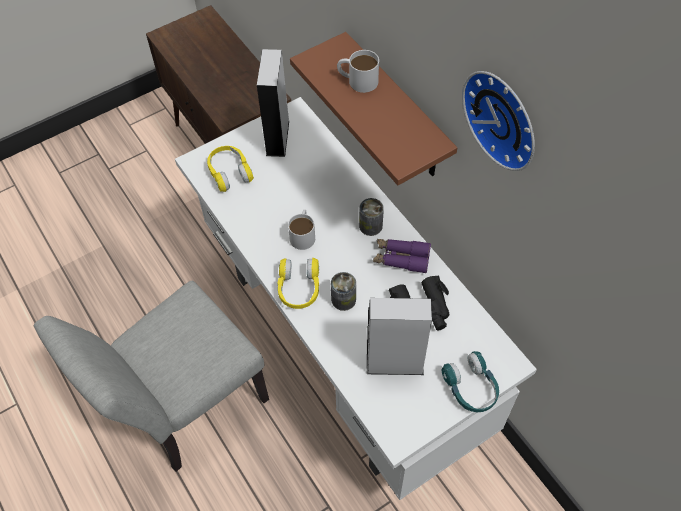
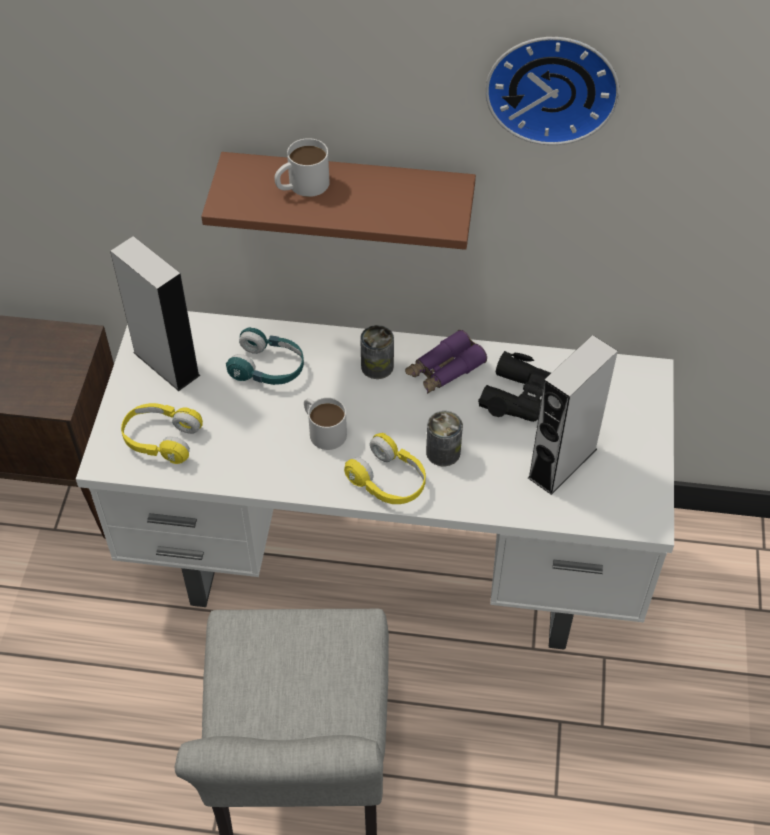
camera: 50 degrees left, 5 degrees down
(471, 388) = (647, 422): turquoise headphones -> turquoise headphones (268, 368)

